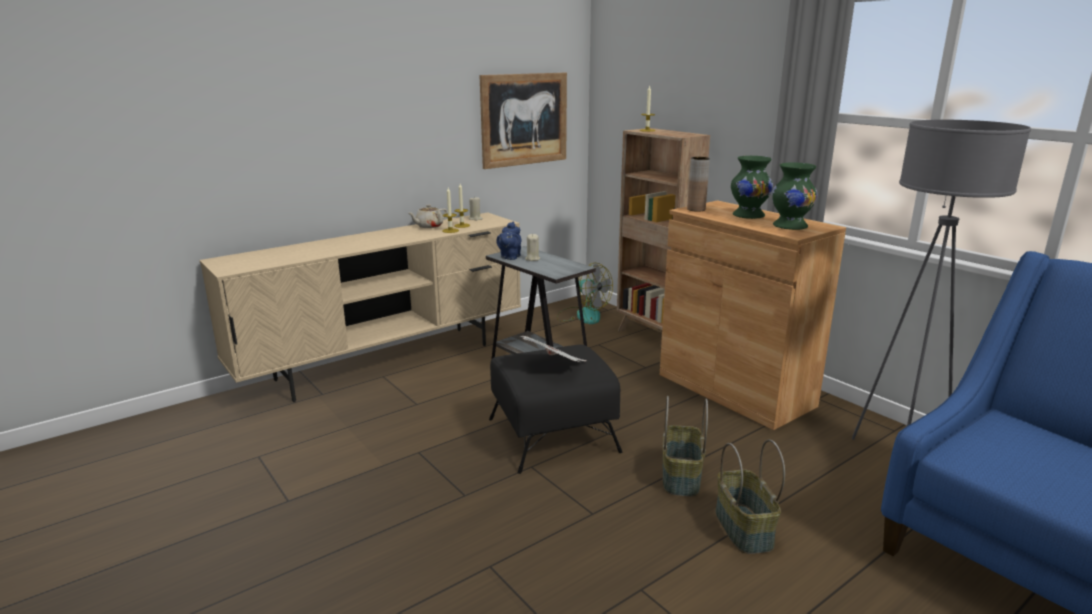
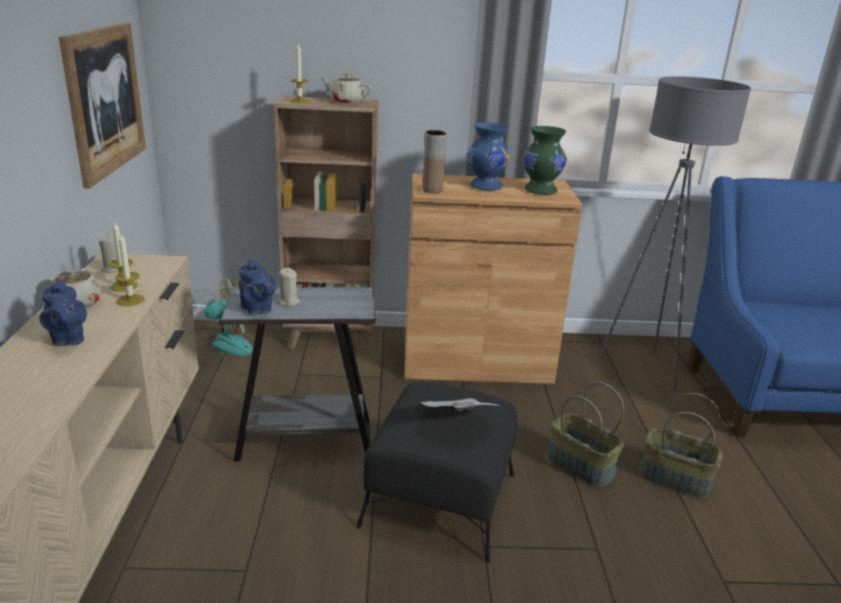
camera: 55 degrees left, 5 degrees up
(395, 235) = (67, 339): none -> blue teapot
(678, 133) = (346, 101): none -> beige teapot
(748, 216) = (486, 187): green vase -> blue vase

